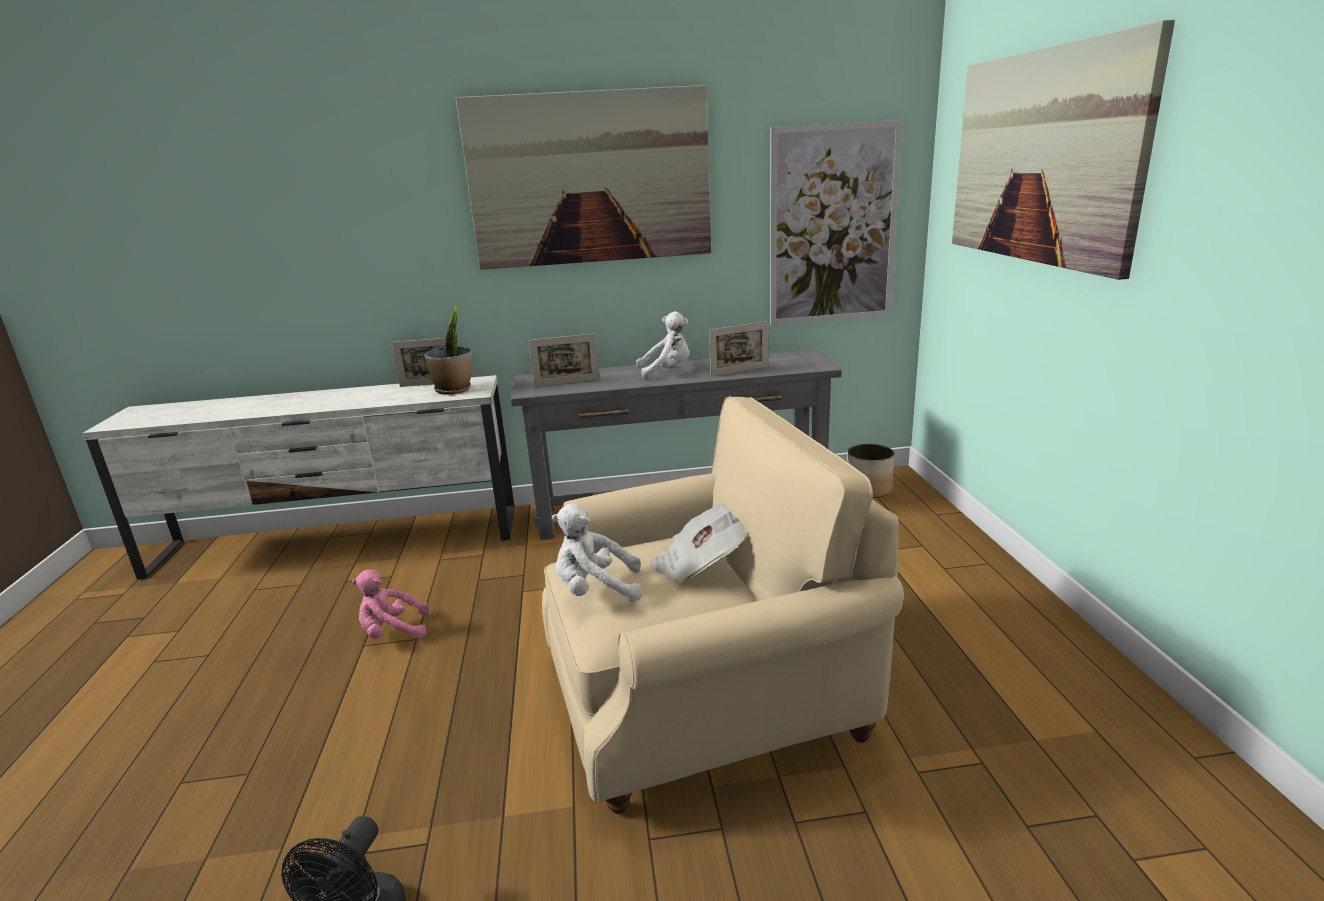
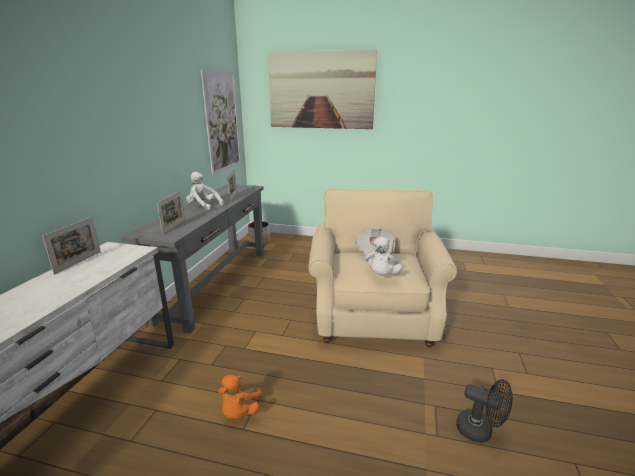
camera: 70 degrees left, 0 degrees up
(392, 632) = (239, 412): pink plush toy -> orange plush toy
(454, 390) = (114, 256): potted plant -> none
(590, 179) = (138, 92): picture -> none
(667, 371) = (203, 206): white plush toy -> white plush toy turned 75 degrees counterclockwise

